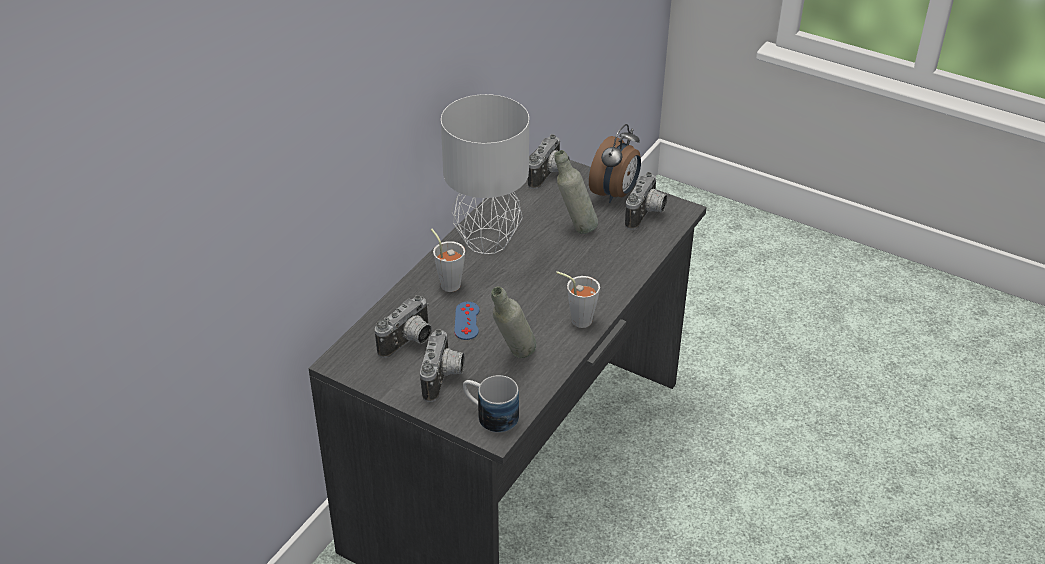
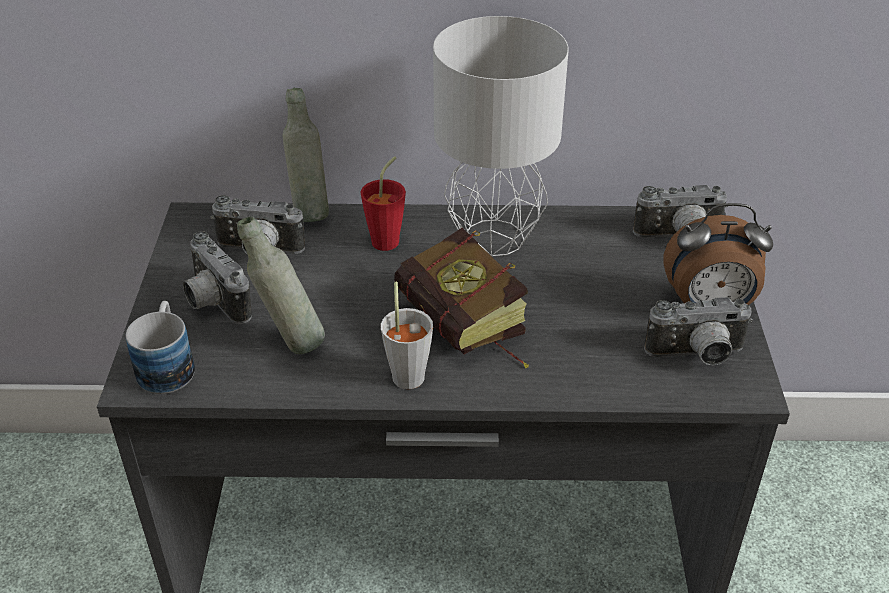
camera: 60 degrees right, 0 degrees up
(444, 378) = (213, 302): camera -> camera turned 75 degrees clockwise
(448, 282) = (389, 238): grey cup -> red cup
(467, 321) = (330, 279): blue game controller -> none
(563, 284) = (468, 332): none -> book
(574, 228) = (593, 299): grey bottle -> grey bottle (309, 212)

